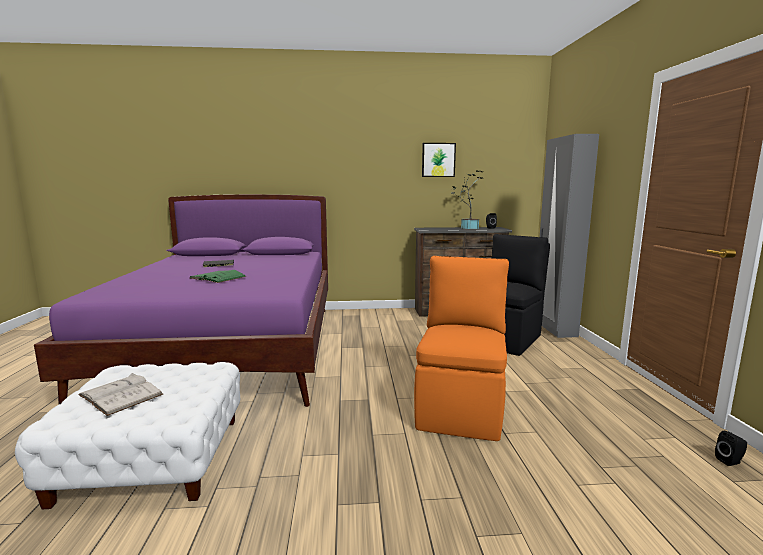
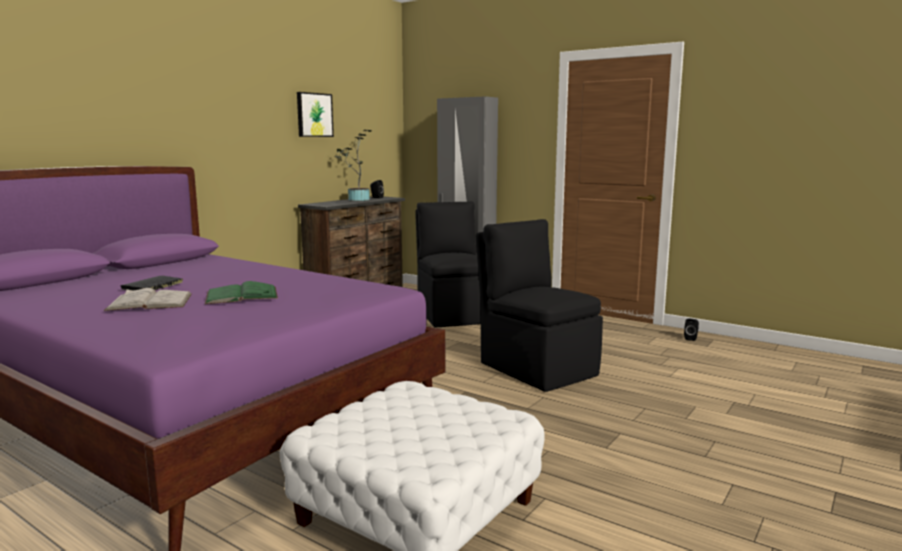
camera: 50 degrees left, 0 degrees up
(121, 394) = (407, 435): white book -> white book (150, 302)
(461, 408) = (536, 368): orange chair -> black chair

